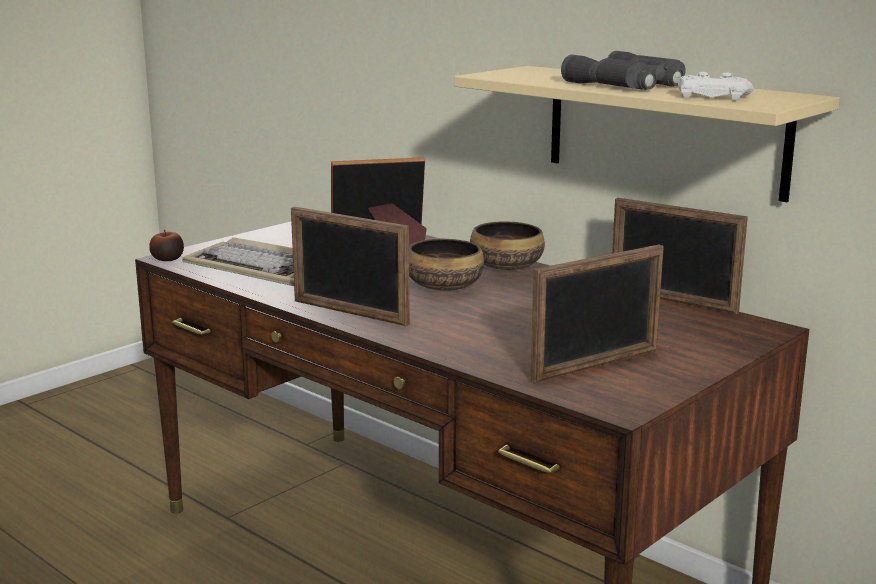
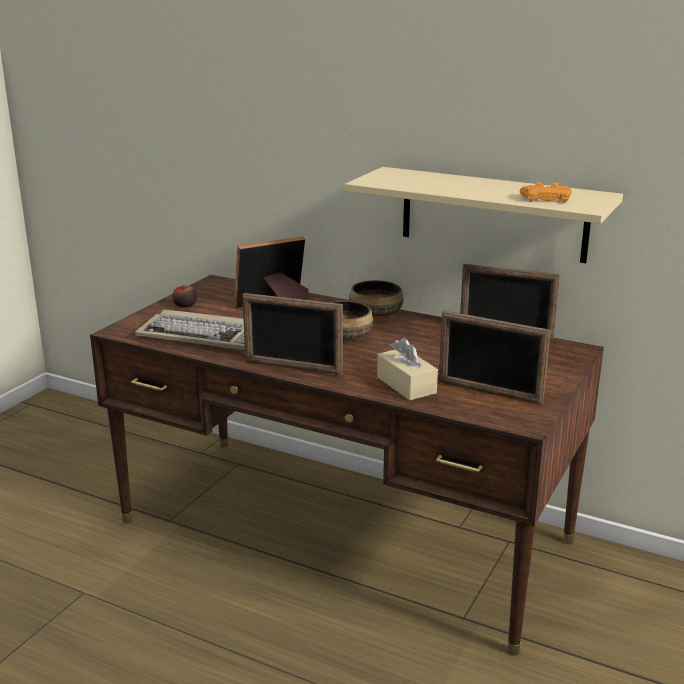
camera: 15 degrees left, 5 degrees up
(167, 259) = (117, 332): apple -> apple (185, 305)
(484, 346) = (406, 385): none -> beige tissue box
(596, 365) = (489, 392): picture frame -> picture frame turned 75 degrees clockwise
(628, 84) = (477, 188): grey binoculars -> none
(713, 96) = (545, 198): white game controller -> orange game controller

